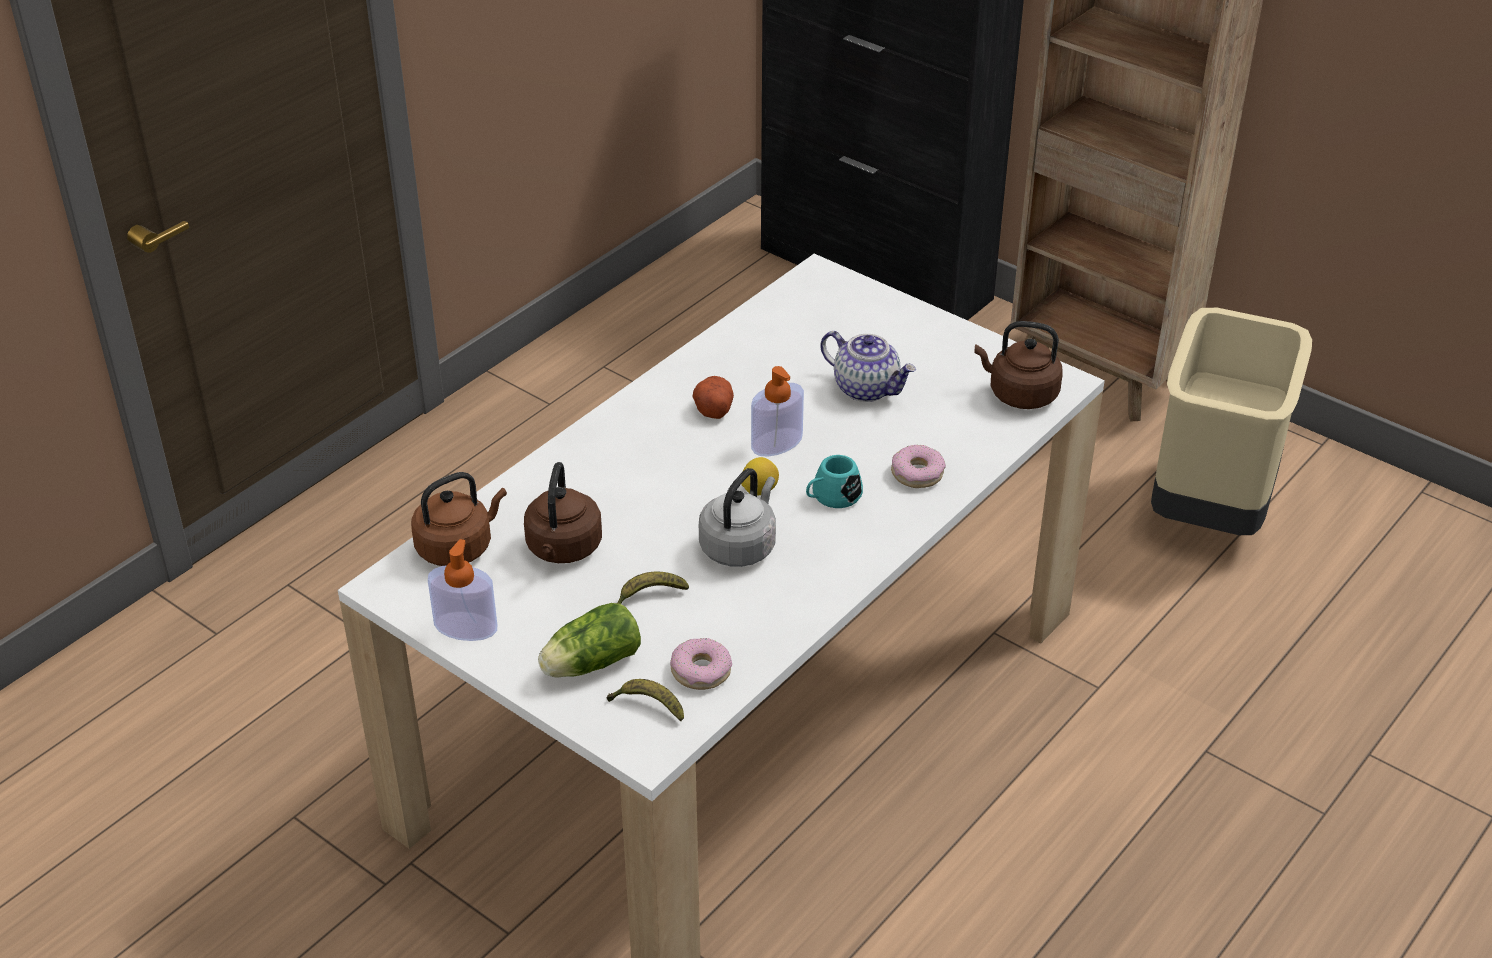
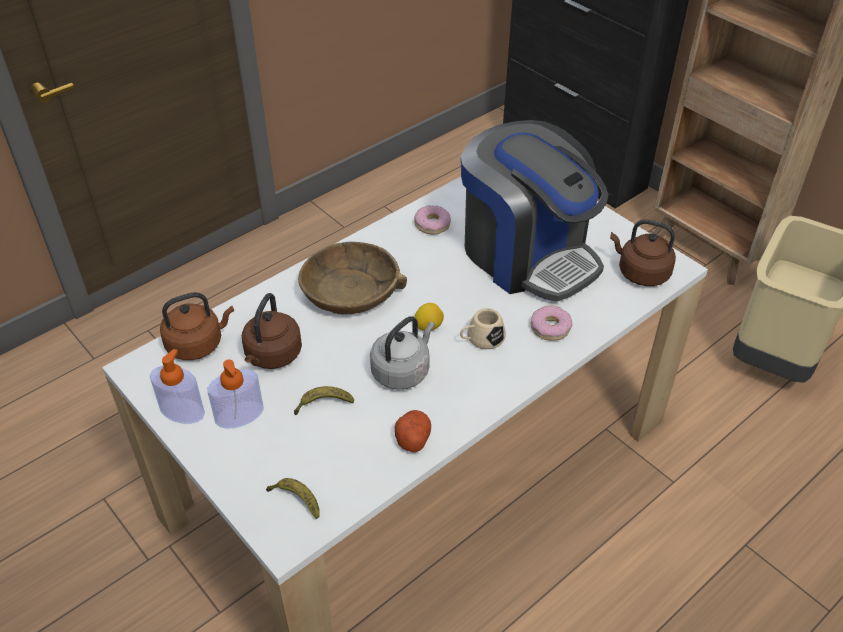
camera: 10 degrees right, 5 degrees up
(589, 664) = (262, 456): lettuce -> none
(644, 458) = (351, 290): none -> brown bowl
(701, 671) = (345, 475): donut -> donut (432, 224)
(713, 408) = (411, 257): potato -> potato (412, 438)
(777, 442) = (451, 289): soap dispenser -> soap dispenser (239, 415)
(831, 497) = (481, 339): turquoise mug -> beige mug
(867, 388) = (527, 255): teapot -> coffee machine

